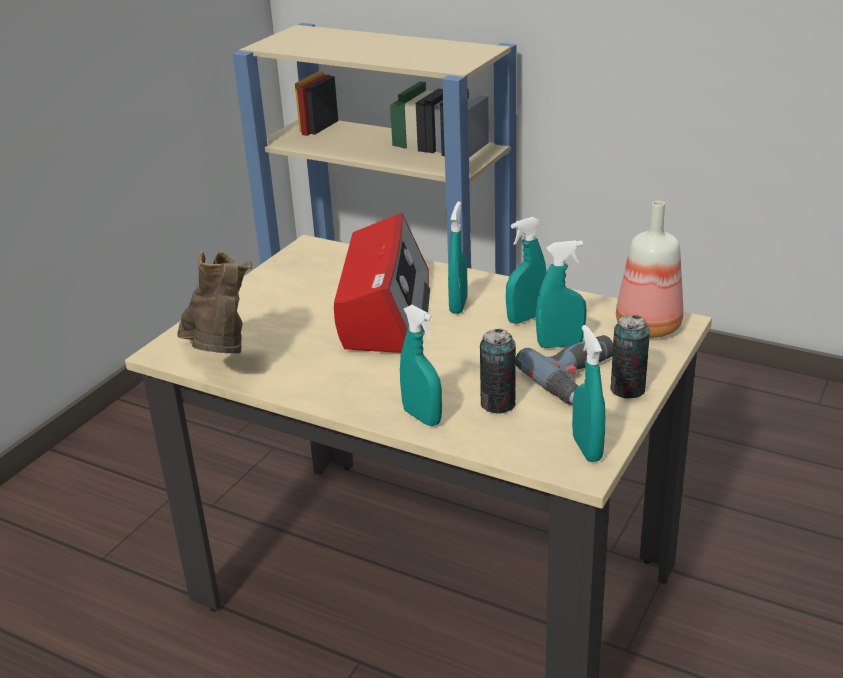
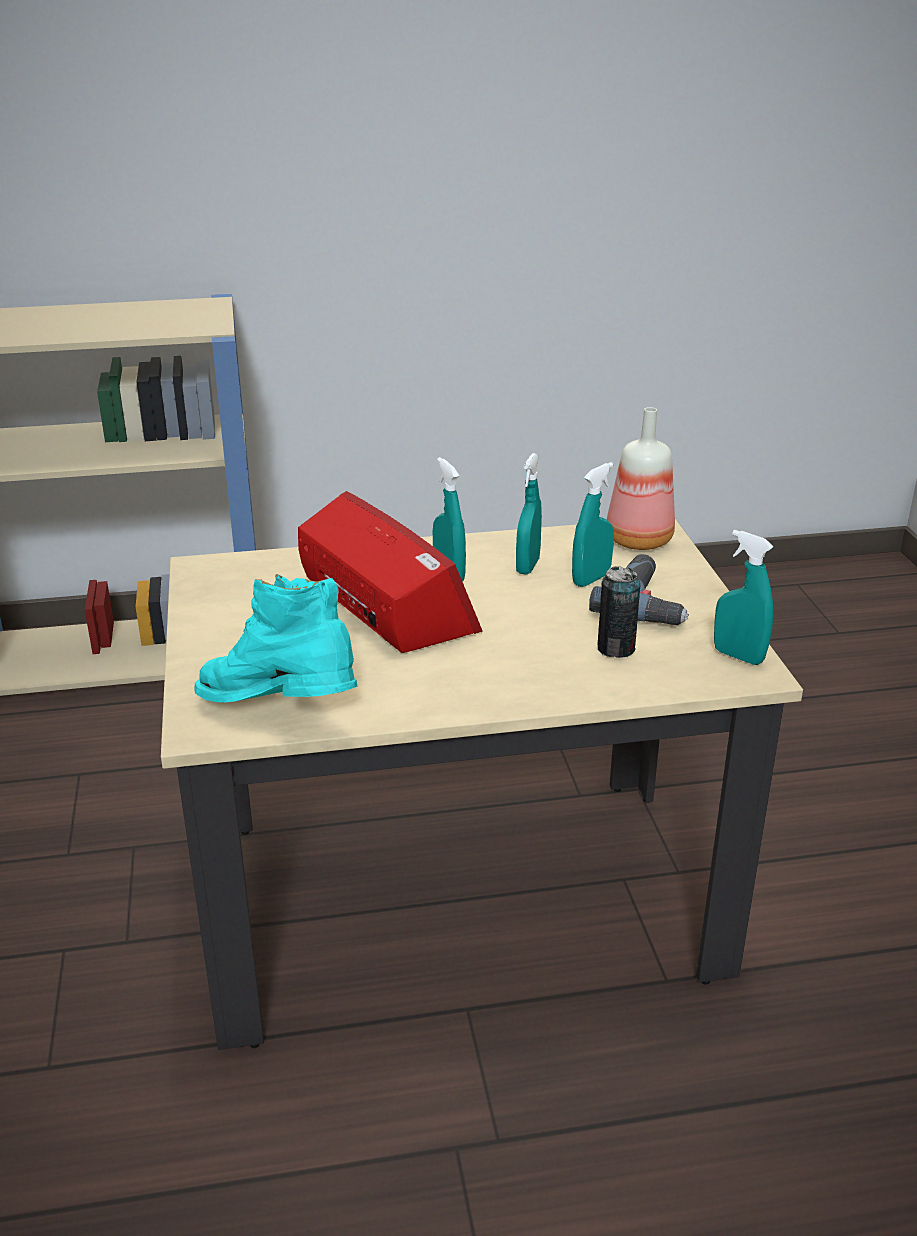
camera: 40 degrees left, 0 degrees up
(219, 360) = (282, 714): brown boot -> turquoise boot
(422, 417) = (569, 685): turquoise spray bottle -> none
(627, 389) = (698, 597): can -> none

